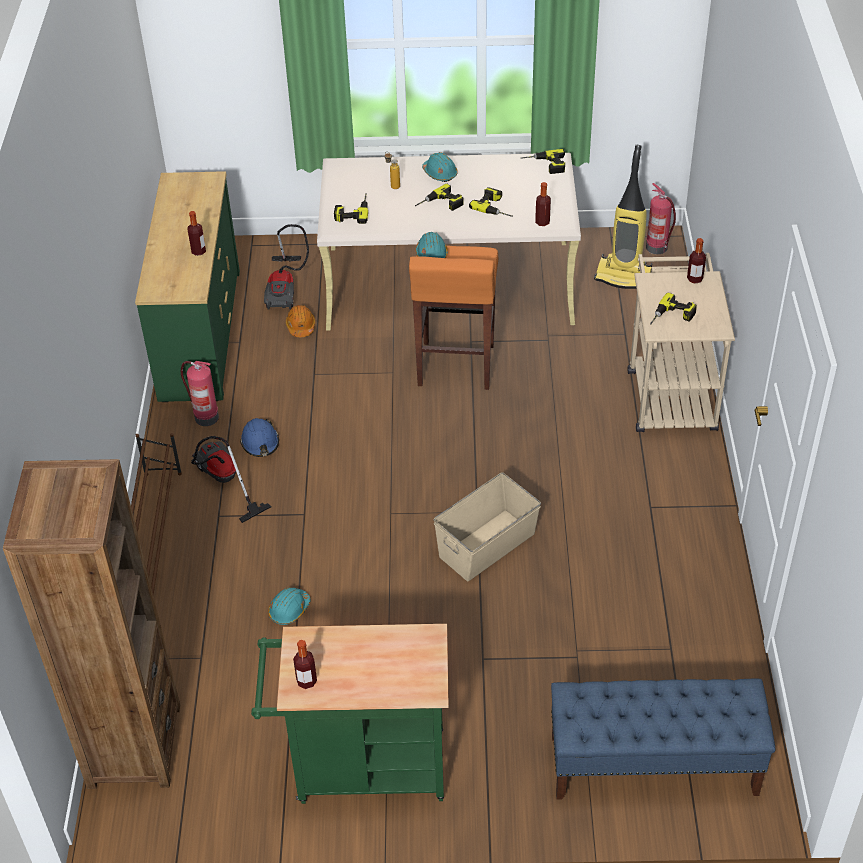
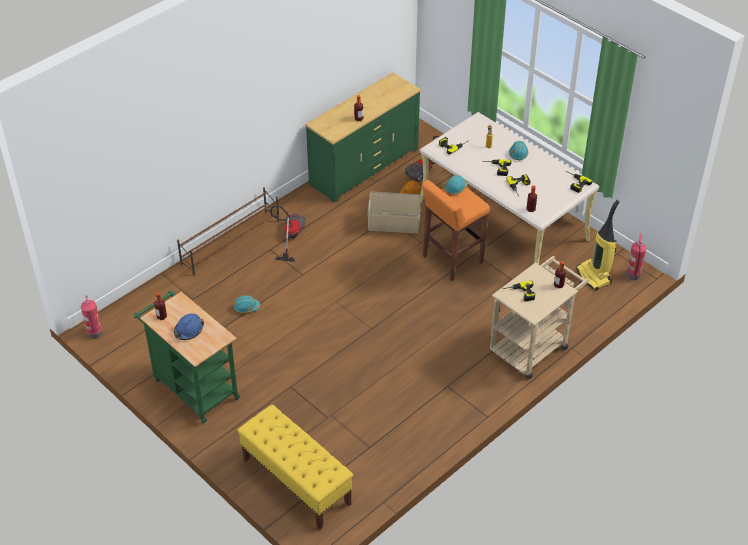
camera: 45 degrees right, 0 degrees up
(134, 746) = (130, 312): brown bookcase -> none
(205, 417) = (318, 204): fire extinguisher -> fire extinguisher (94, 332)
(260, 443) = (325, 232): blue hard hat -> blue hard hat (188, 330)
(488, 545) = (356, 345): beige storage box -> beige storage box (394, 224)
(652, 765) = (296, 481): blue bench -> yellow bench

